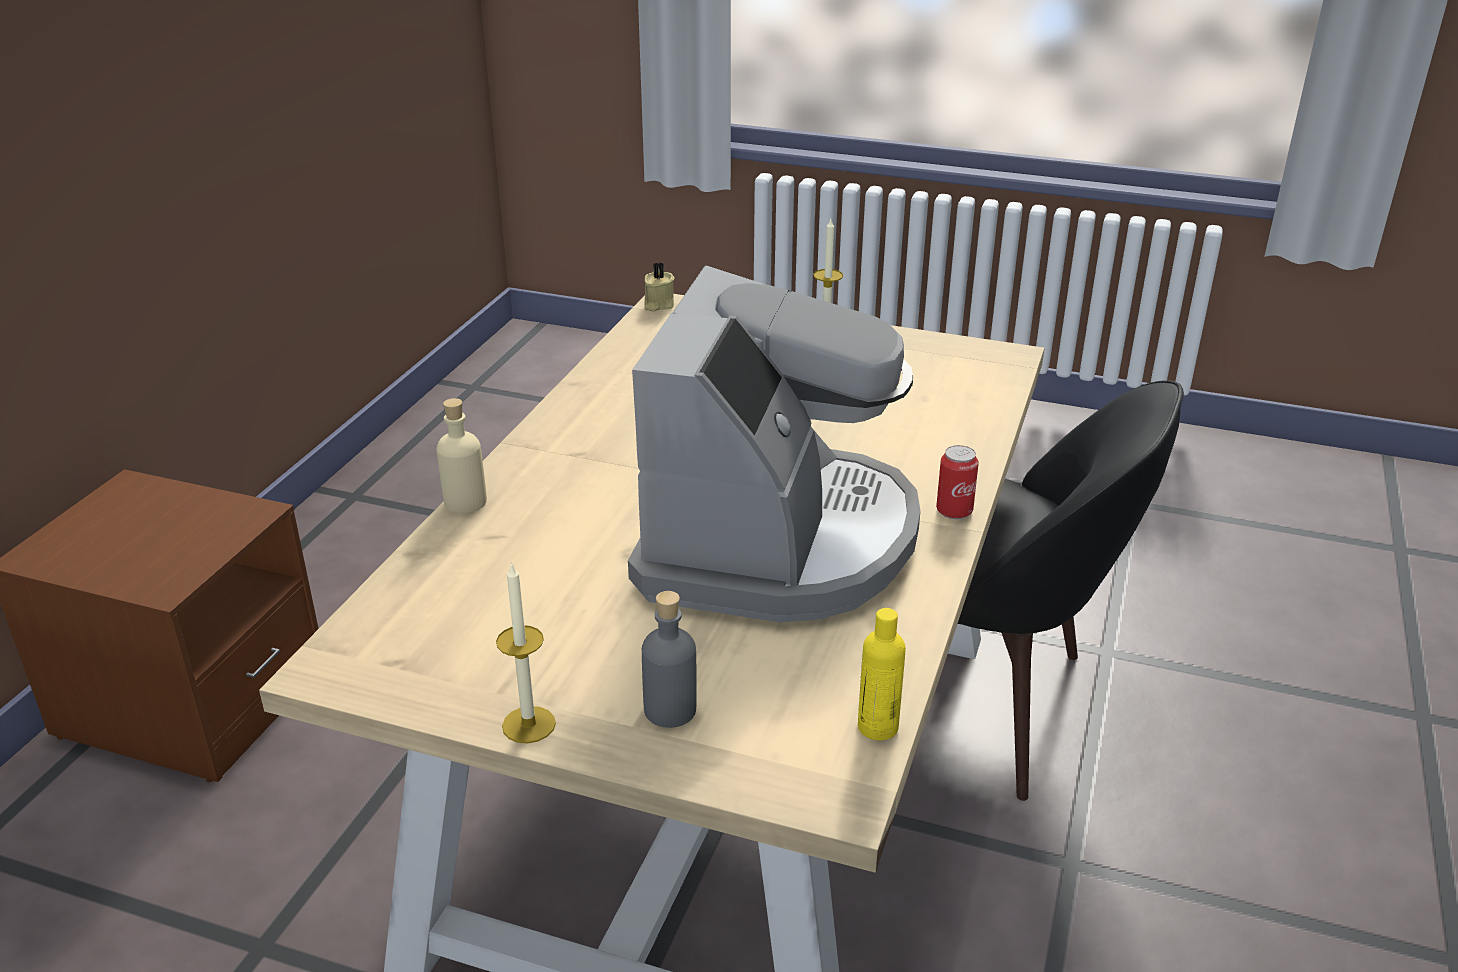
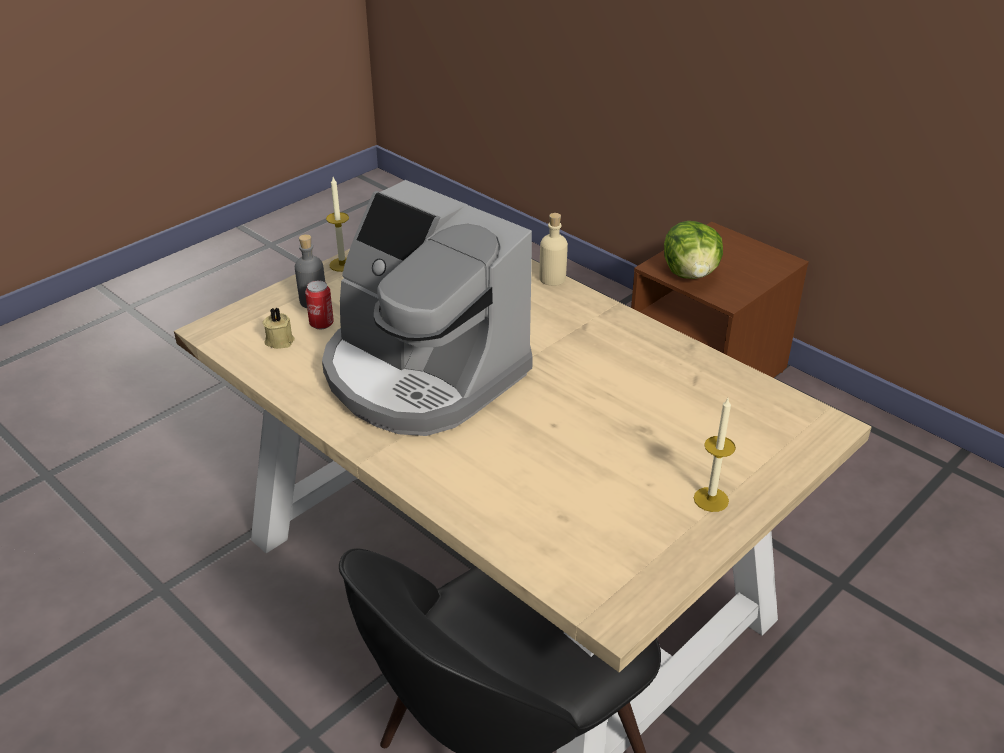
camera: 115 degrees right, 5 degrees up
(183, 555) = (691, 274): none -> lettuce
(658, 305) = (831, 421): beige candle -> beige candle (279, 340)
(877, 727) = (238, 355): yellow bottle -> none
(954, 511) = (391, 461): can -> can (321, 323)

